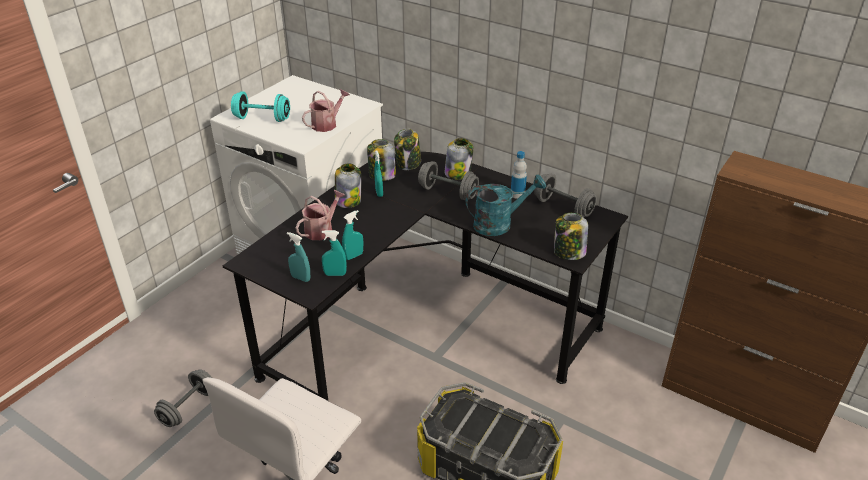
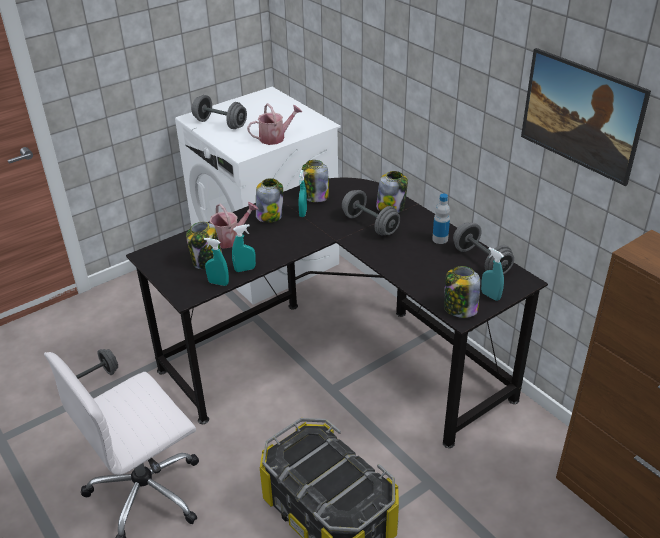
camera: 20 degrees right, 0 degrees up
(262, 118) = (220, 124): turquoise dumbbell -> grey dumbbell
(300, 278) = (185, 280): turquoise spray bottle -> turquoise spray bottle (490, 296)
(408, 164) = (347, 190): jar -> jar (207, 261)
(499, 223) = (404, 265): turquoise watering can -> none
(651, 81) = (576, 137): none -> picture

